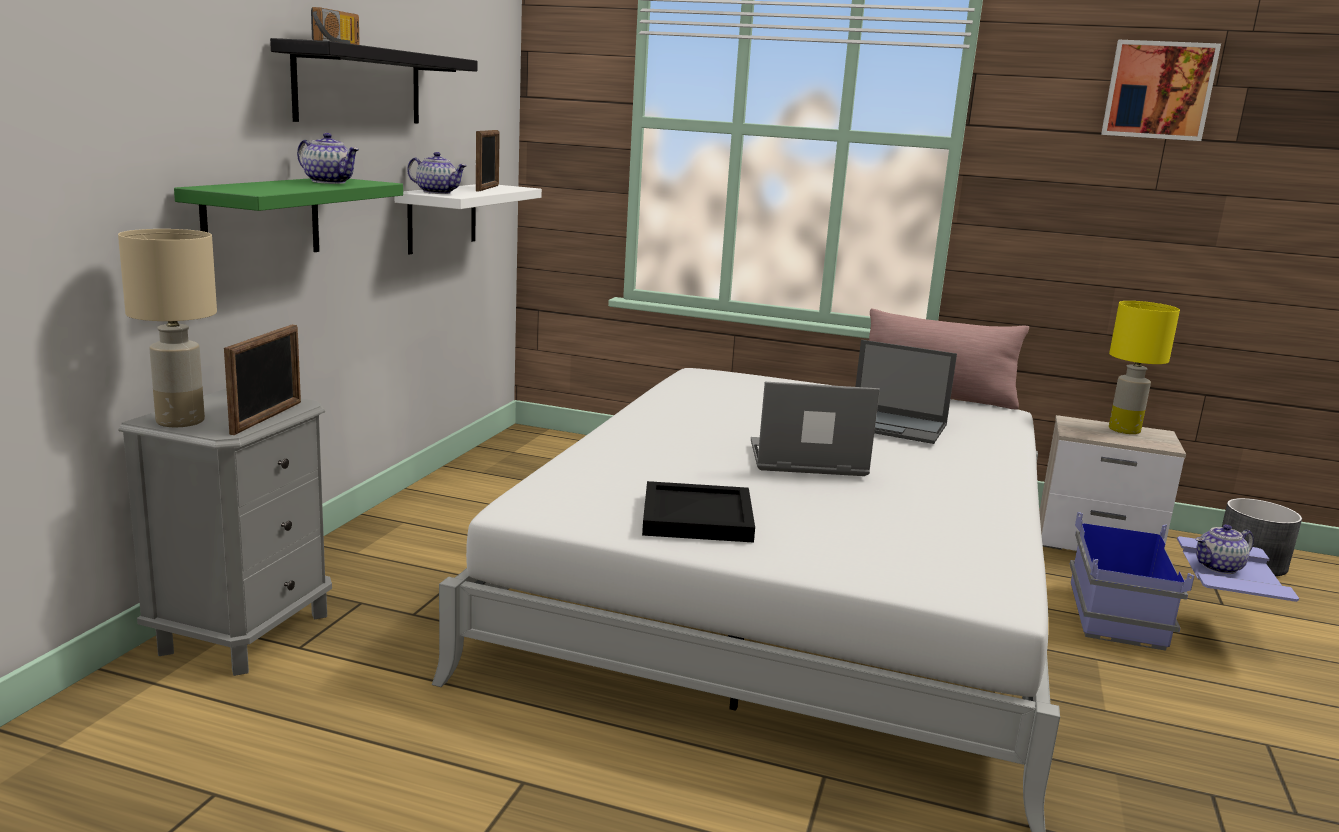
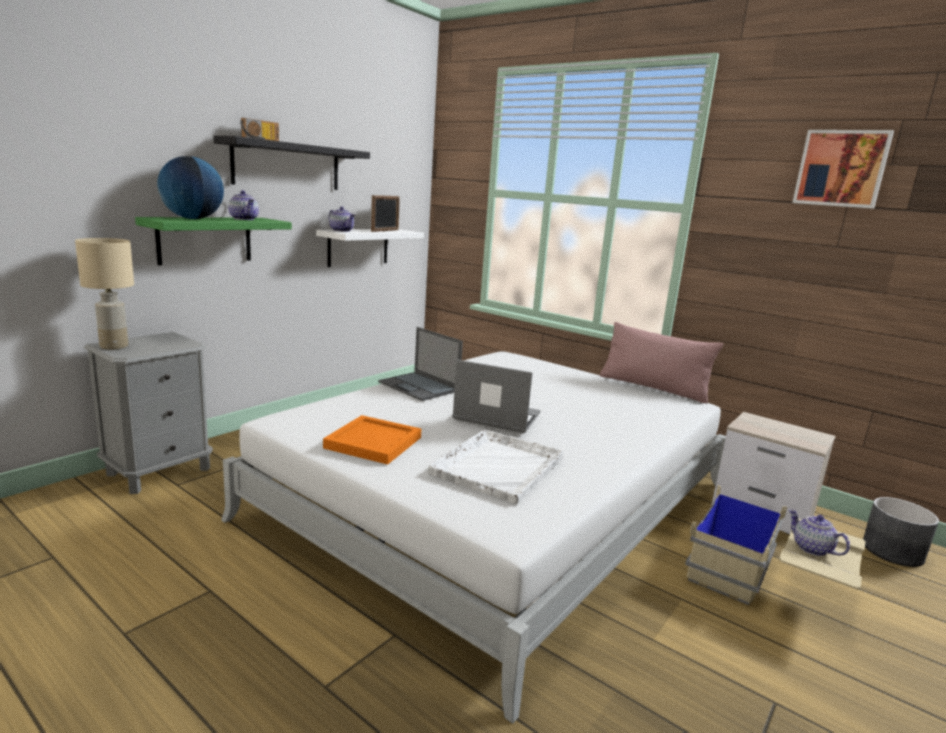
camera: 20 degrees right, 0 degrees up
(267, 418) = (160, 349): picture frame -> none
(268, 186) = (193, 219): none -> globe
(699, 517) = (375, 442): black tray -> orange tray
(886, 521) = (499, 466): none -> white tray
(893, 426) = (590, 403): laptop -> laptop (419, 387)
(1124, 430) = (790, 429): yellow table lamp -> none
(1165, 625) = (766, 585): blue storage box -> beige storage box
(1218, 567) = (811, 548): teapot -> teapot turned 60 degrees clockwise

